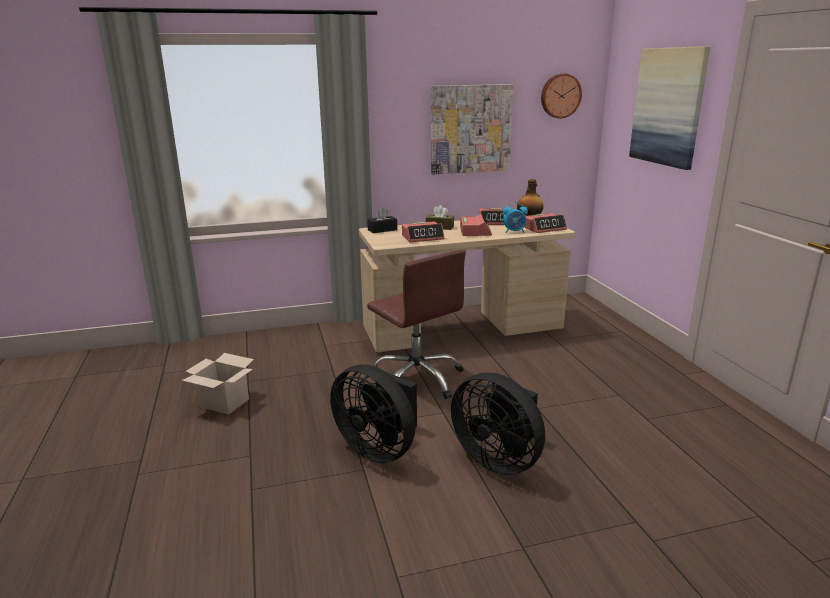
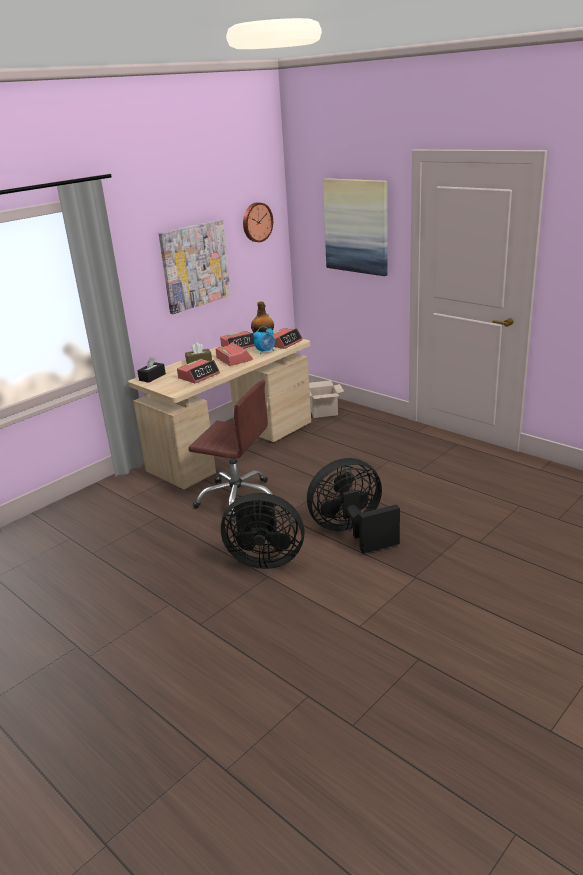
camera: 30 degrees left, 5 degrees up
(222, 403) = (92, 577): cardboard box -> cardboard box (323, 412)
(498, 459) = (352, 532): black fan -> black fan turned 150 degrees clockwise

